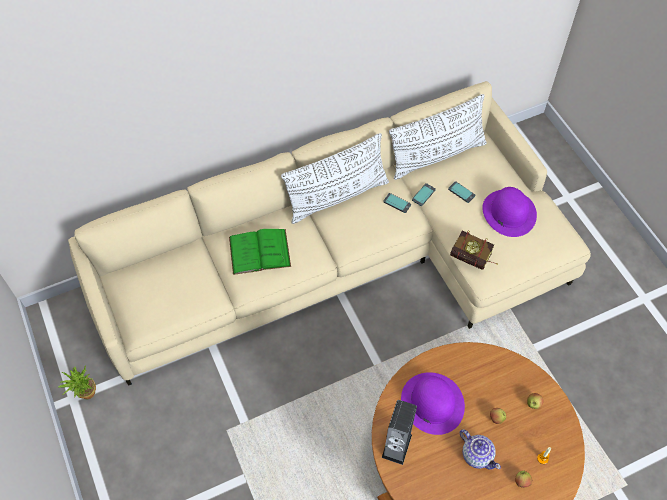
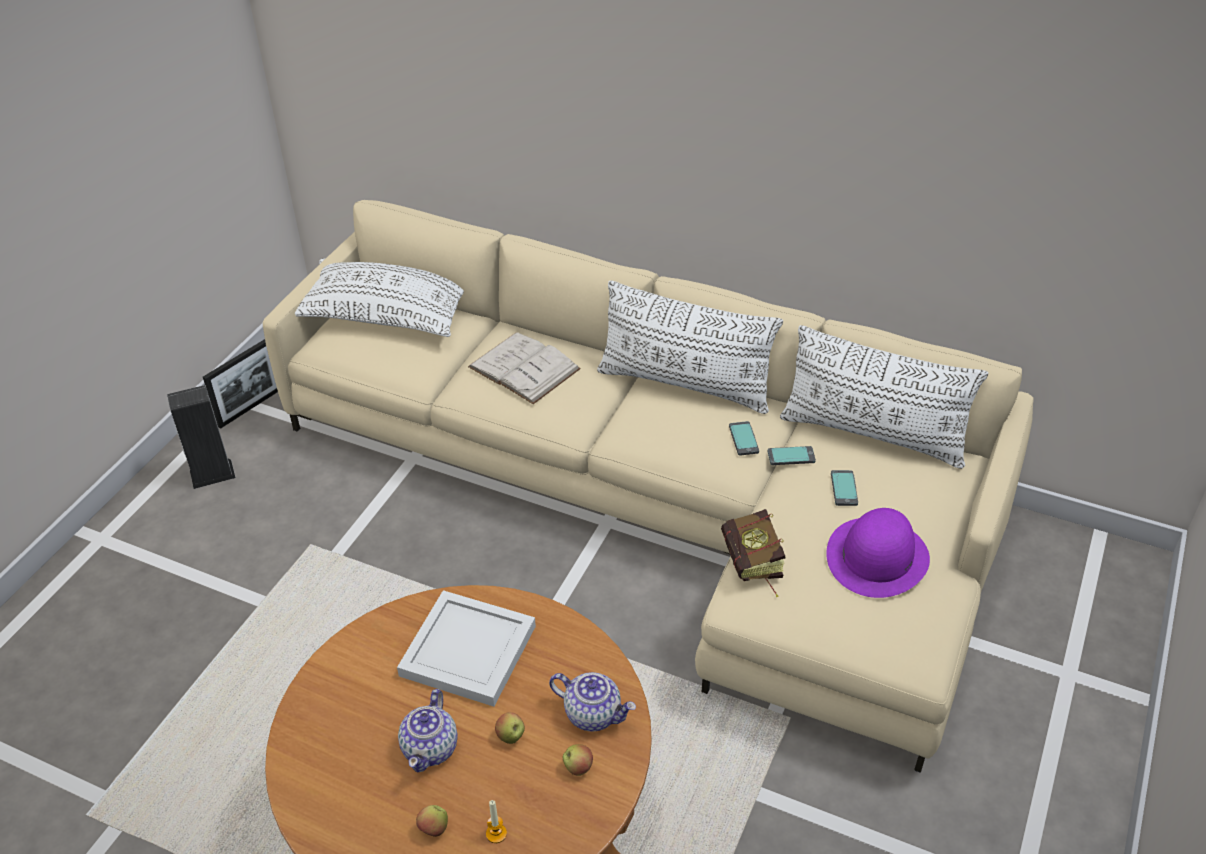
camera: 50 degrees right, 15 degrees down
(85, 395) = (251, 406): potted plant -> picture frame
(146, 283) = (385, 314): none -> white pillow
(259, 251) = (524, 368): green book -> white book
(396, 446) = (366, 650): speaker -> speaker (212, 474)
(432, 403) = (467, 649): purple hat -> white tray
(509, 378) = (593, 713): none -> teapot

